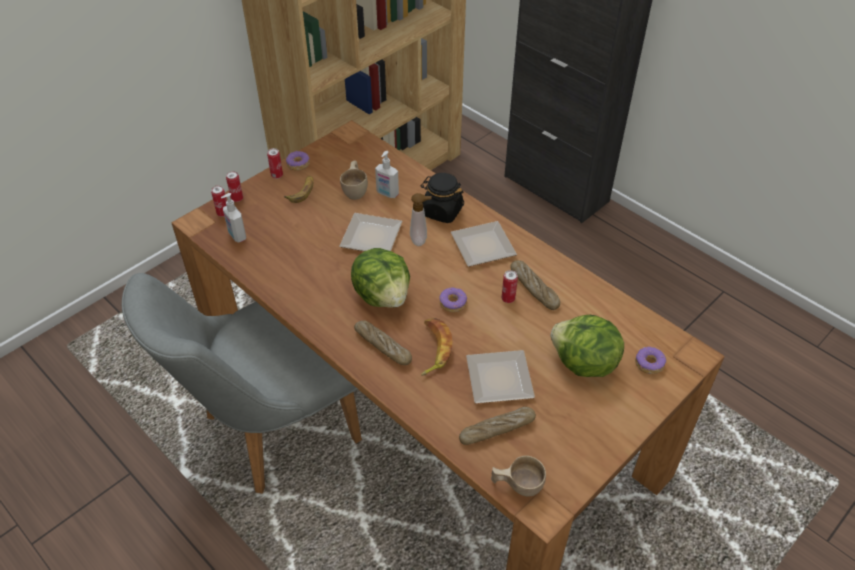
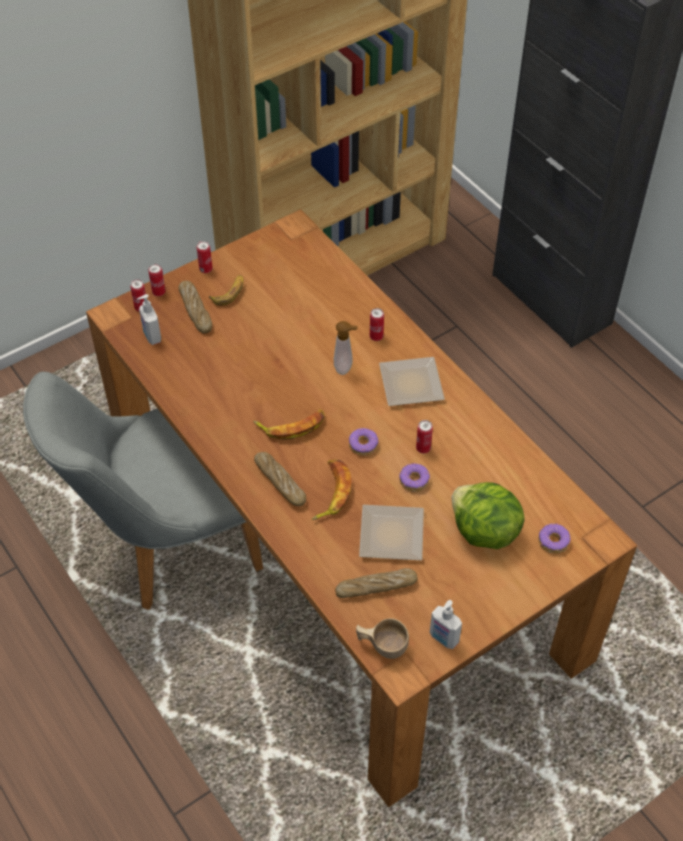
camera: 10 degrees right, 5 degrees up
(298, 164) = (231, 258): donut -> donut (414, 481)
(356, 189) = (288, 297): beige cup -> none
(372, 238) = (294, 358): plate -> none
(383, 295) = (292, 426): lettuce -> banana
(387, 194) = (321, 307): soap dispenser -> soap dispenser (443, 638)
(442, 211) = (376, 336): black jar -> can
(534, 288) = (454, 440): bread -> bread (195, 310)

